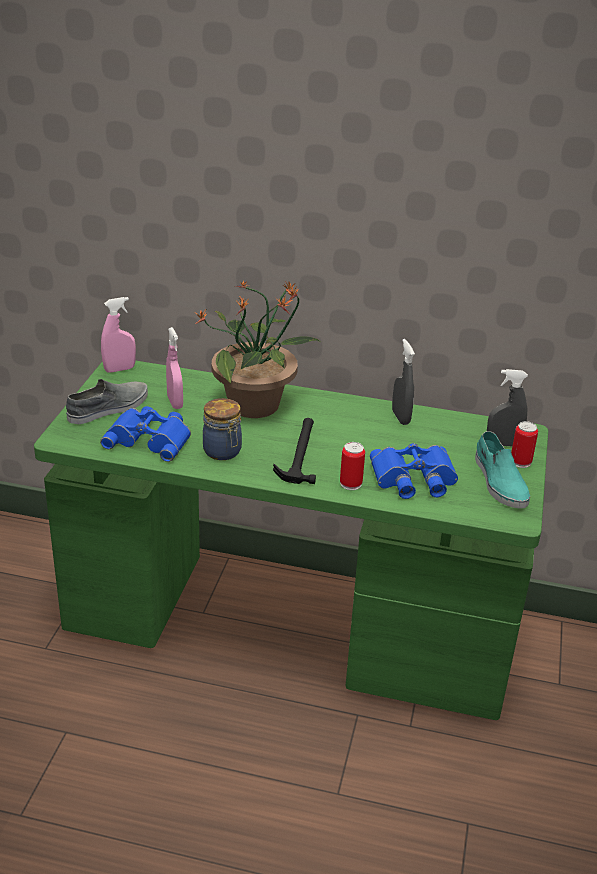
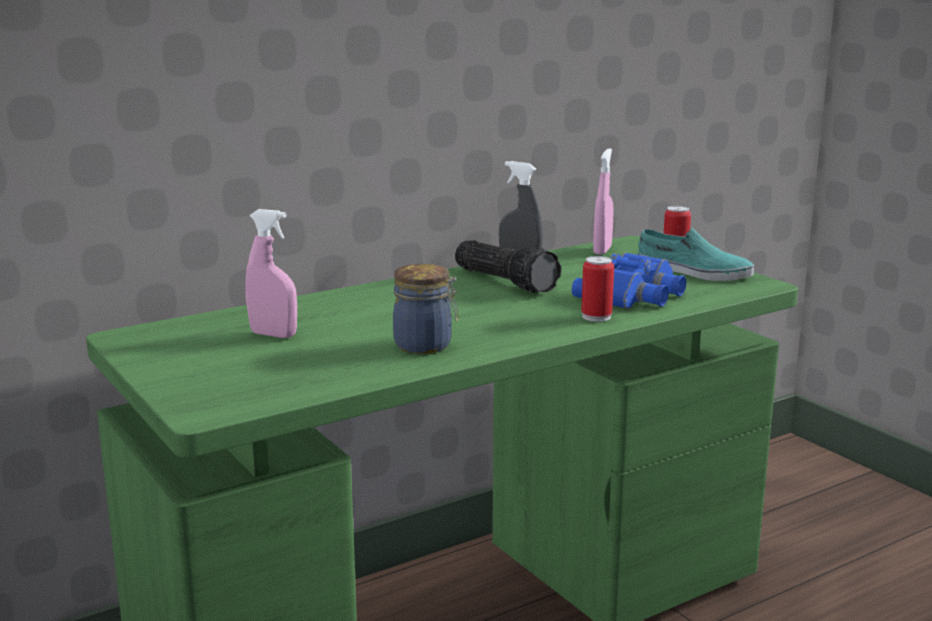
camera: 45 degrees left, 15 degrees down
(109, 408) = (202, 367): grey shoe -> none
(119, 369) = (132, 337): pink spray bottle -> pink spray bottle (602, 250)
(150, 438) = (319, 368): blue binoculars -> none
(255, 404) = (367, 305): potted plant -> none
(300, 452) = (498, 317): hammer -> none
(367, 425) = (506, 281): none -> flashlight
(502, 444) = (636, 253): grey spray bottle -> none

